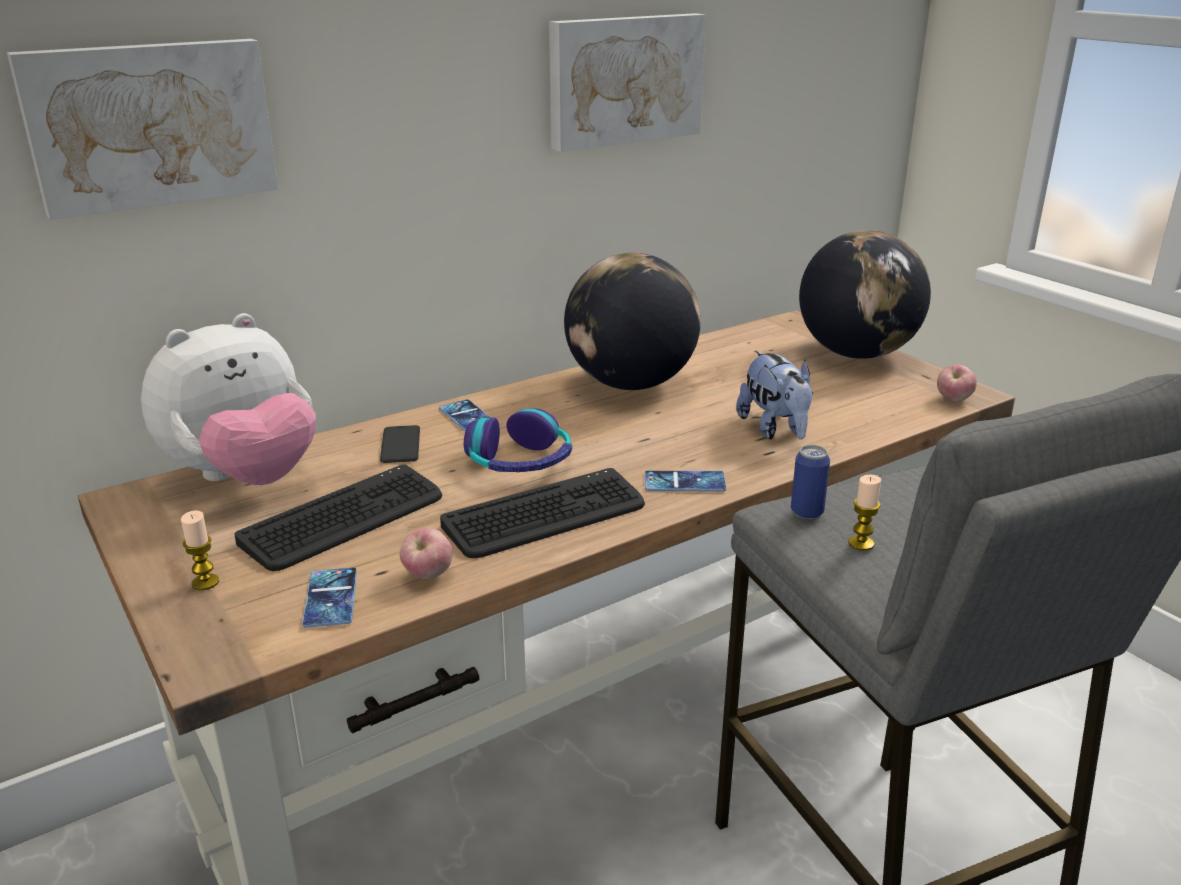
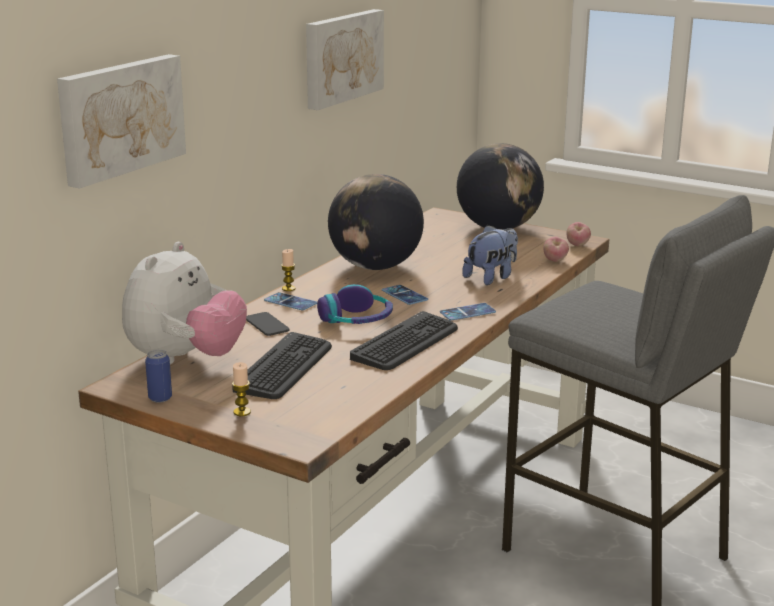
camera: 25 degrees left, 5 degrees down
(331, 598) = (330, 403): phone -> phone (404, 295)
(428, 575) = (373, 382): apple -> apple (555, 261)
(775, 430) = (491, 277): plush toy -> plush toy turned 90 degrees counterclockwise
(807, 512) = (554, 312): can -> can (160, 398)
(861, 544) = (595, 321): candle -> candle (288, 288)

